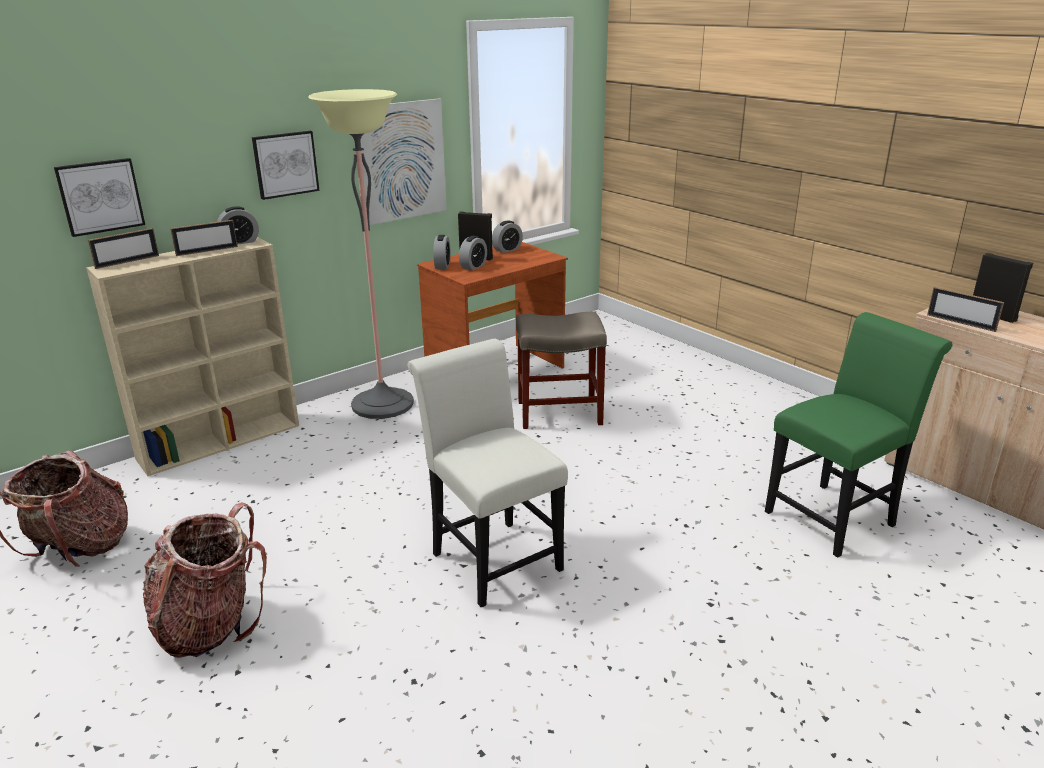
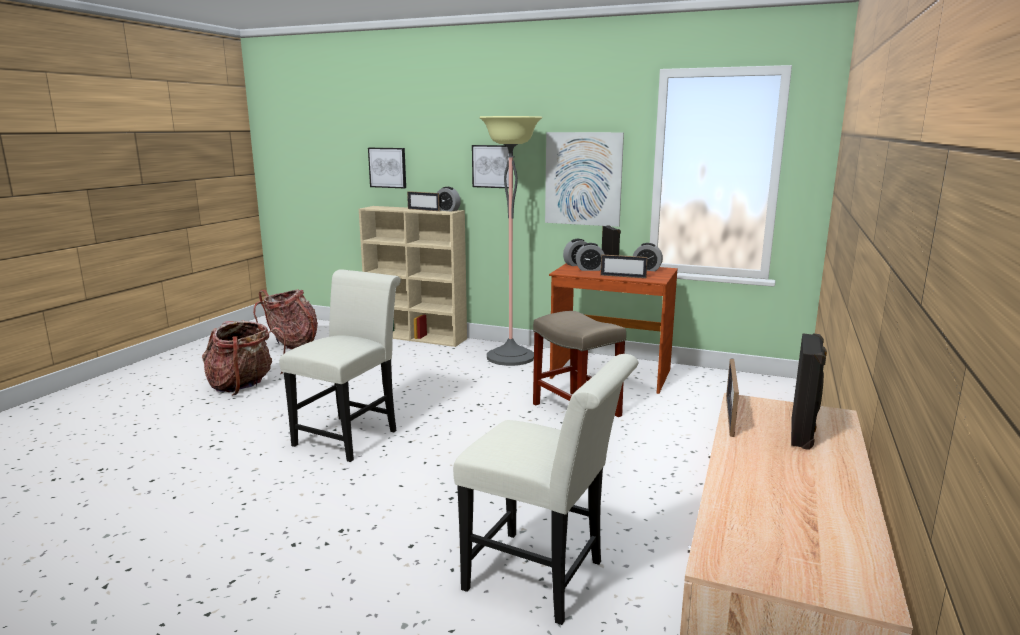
camera: 60 degrees right, 10 degrees down
(127, 262) = (388, 207): picture frame -> picture frame (623, 276)
(835, 515) = (543, 578): green chair -> white chair

